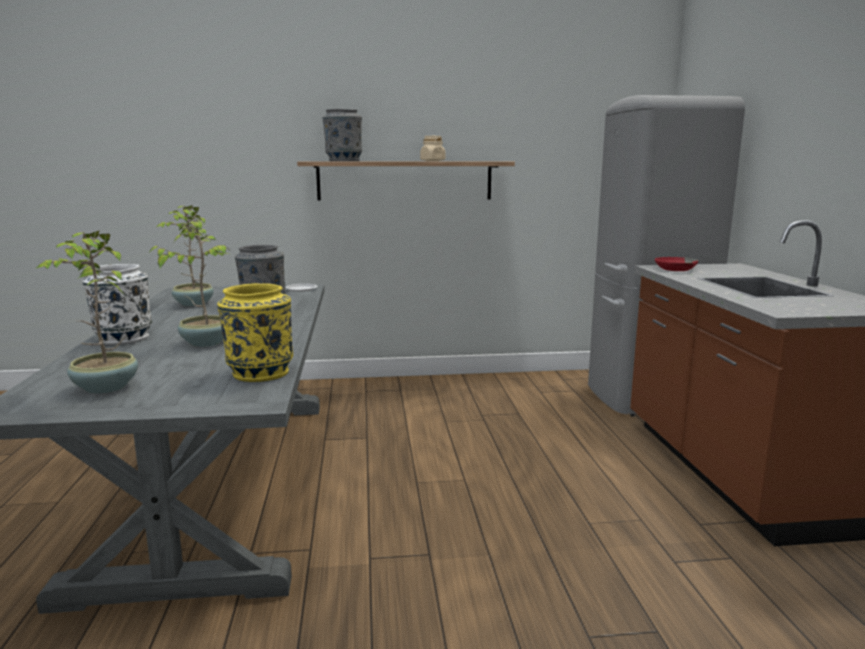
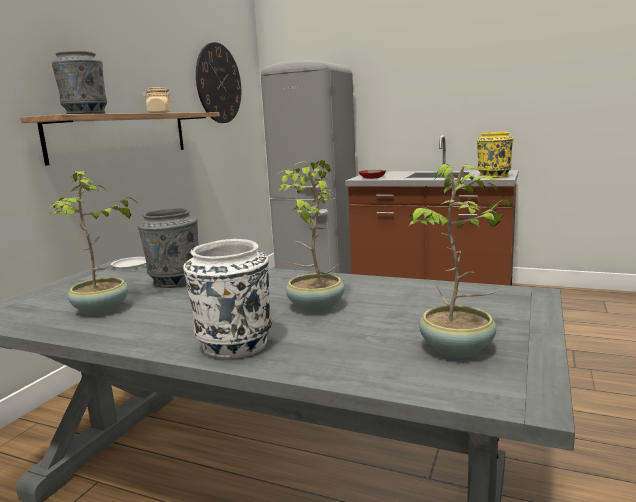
camera: 60 degrees left, 0 degrees up
(259, 373) = (448, 291): yellow vase -> yellow vase (493, 176)
(573, 125) = (219, 83): none -> wall clock

